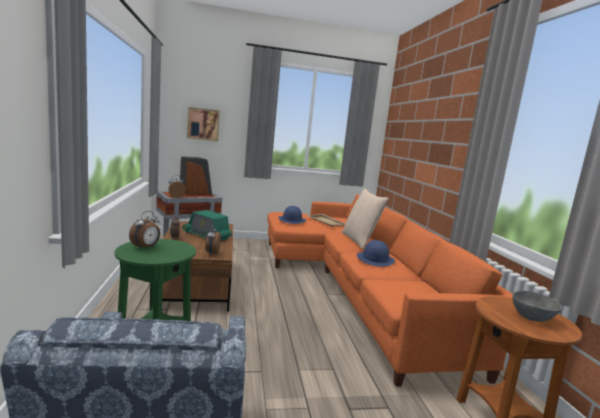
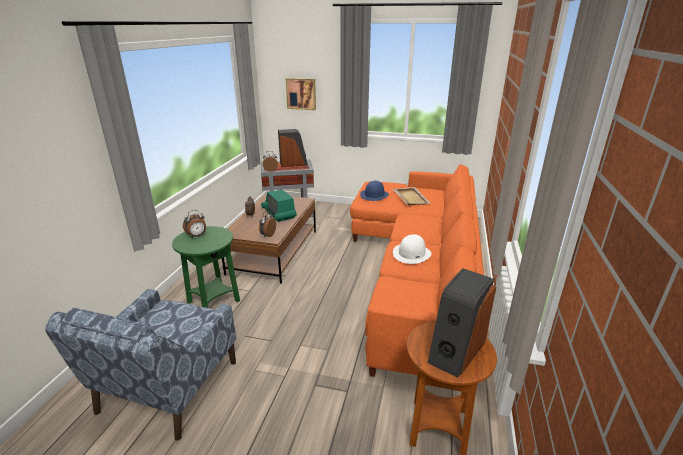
camera: 25 degrees right, 15 degrees up
(359, 241) = (422, 227): beige pillow -> none
(375, 259) = (411, 253): blue hat -> white hat
(532, 317) = (455, 351): grey bowl -> speaker

